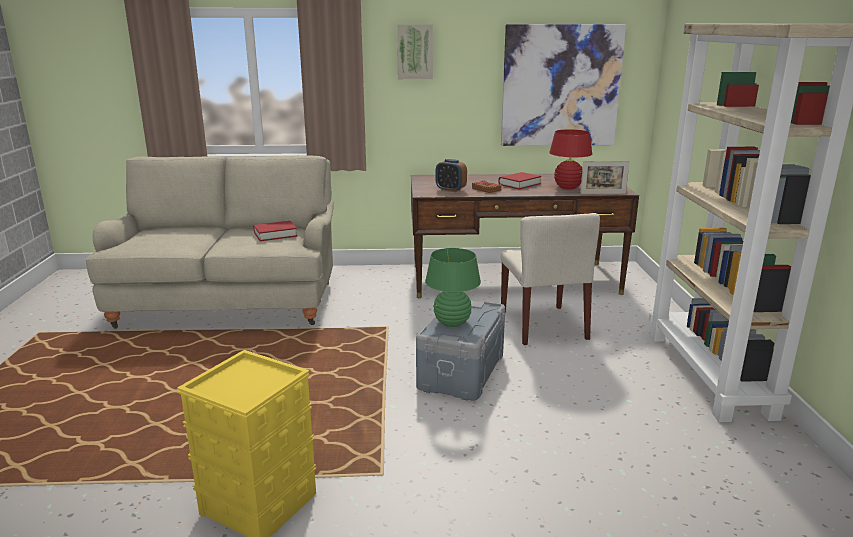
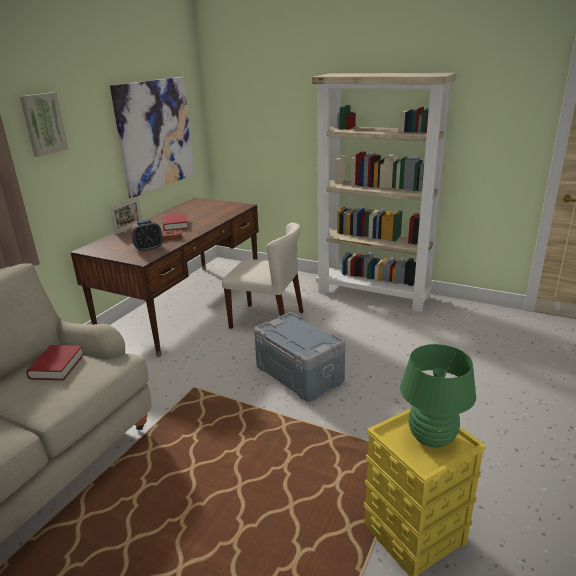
camera: 60 degrees left, 5 degrees up
(452, 322) = (297, 340): green table lamp -> green table lamp (431, 438)
(567, 187) = (209, 215): red table lamp -> none
(603, 193) = (239, 211): picture frame -> picture frame (129, 228)

